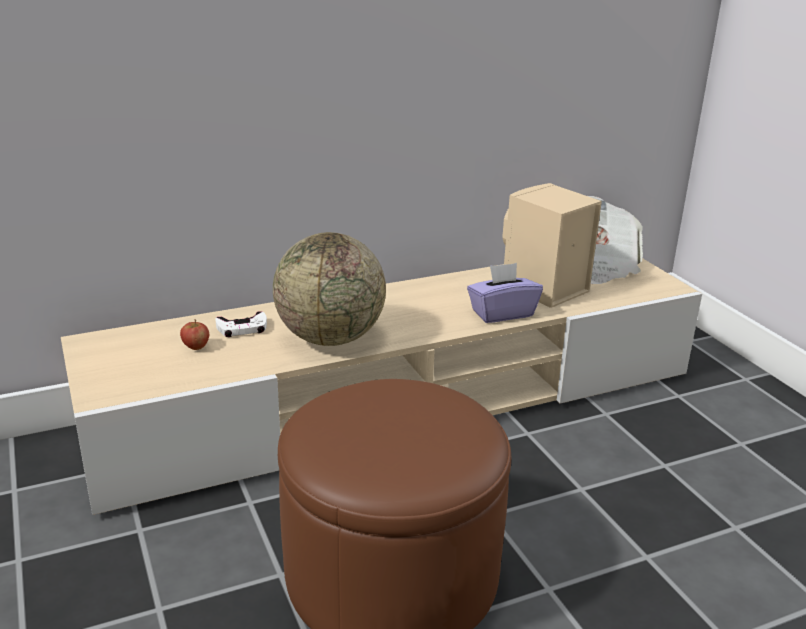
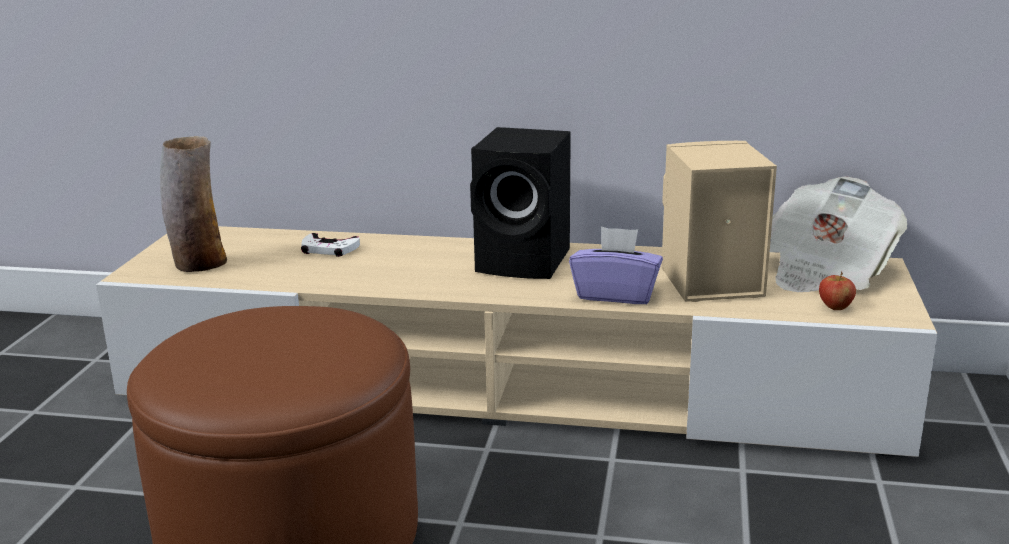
camera: 35 degrees right, 5 degrees down
(146, 371) = (199, 264): none -> vase
(195, 347) = (266, 255): apple -> apple (835, 307)
(330, 338) = (395, 275): globe -> none
(408, 302) = (526, 262): none -> black speaker

